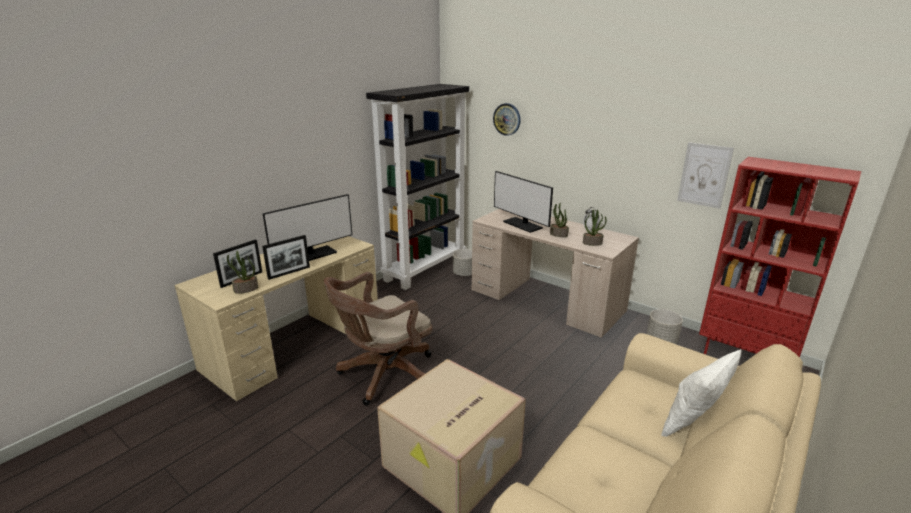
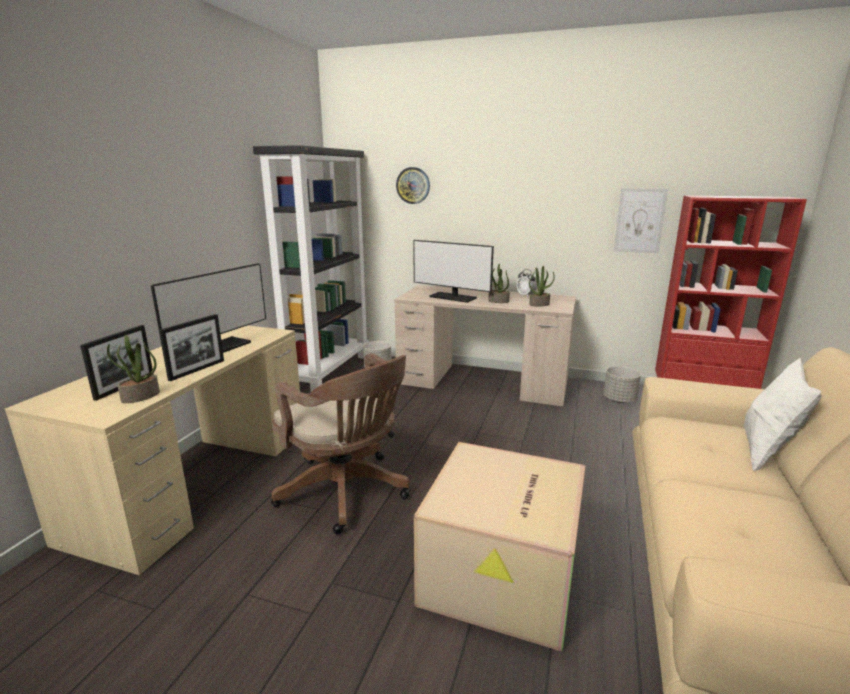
camera: 20 degrees left, 5 degrees down
(383, 376) = (347, 493): brown office chair -> brown office chair turned 75 degrees counterclockwise

